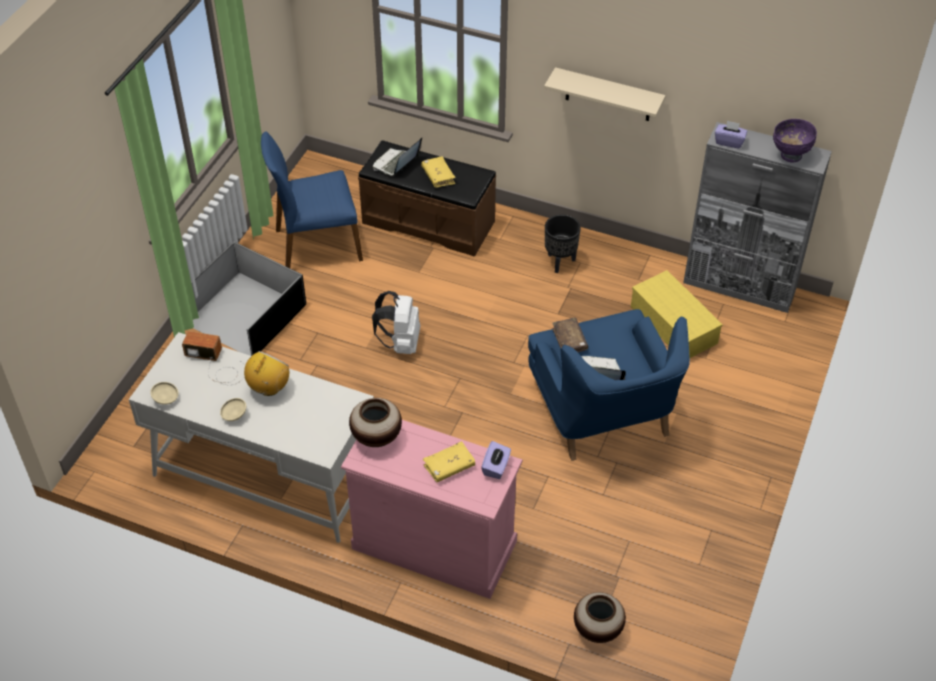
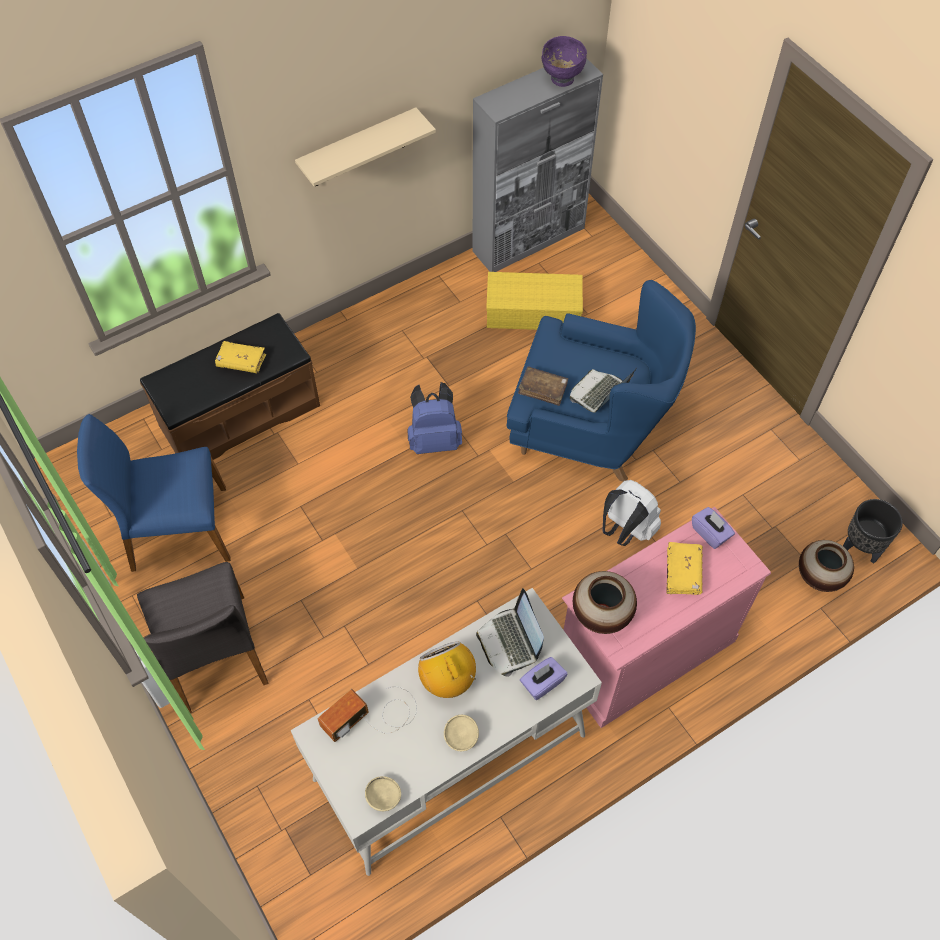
camera: 55 degrees left, 10 degrees up
(244, 313) = (214, 655): black storage box -> grey chair
(317, 244) = (177, 530): blue chair -> blue chair turned 60 degrees clockwise
(396, 164) = (189, 386): laptop -> laptop (510, 642)
(400, 343) = (377, 534): white backpack -> white backpack (626, 530)
(504, 331) = (434, 440): none -> blue backpack
(560, 262) = (388, 344): black planter -> black planter (860, 548)
(729, 142) = (507, 106): purple tissue box -> purple tissue box (542, 683)

